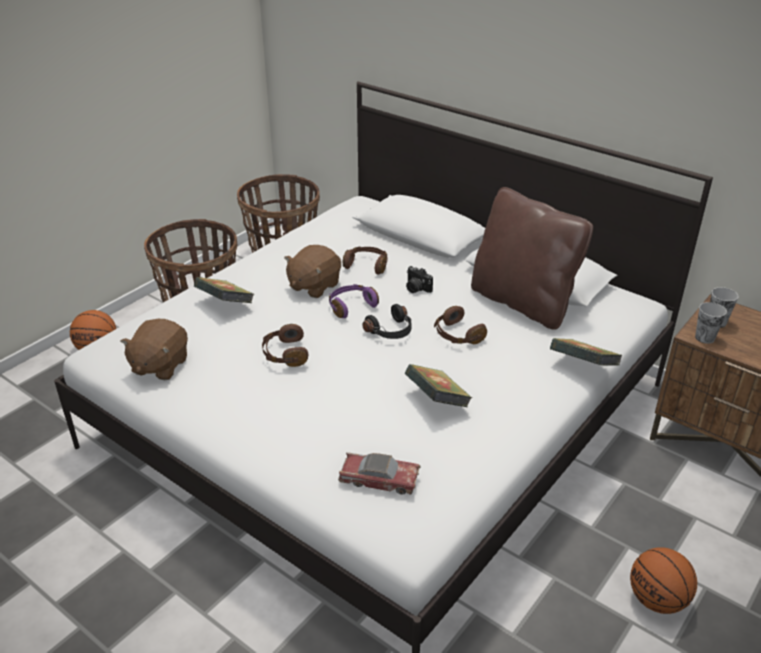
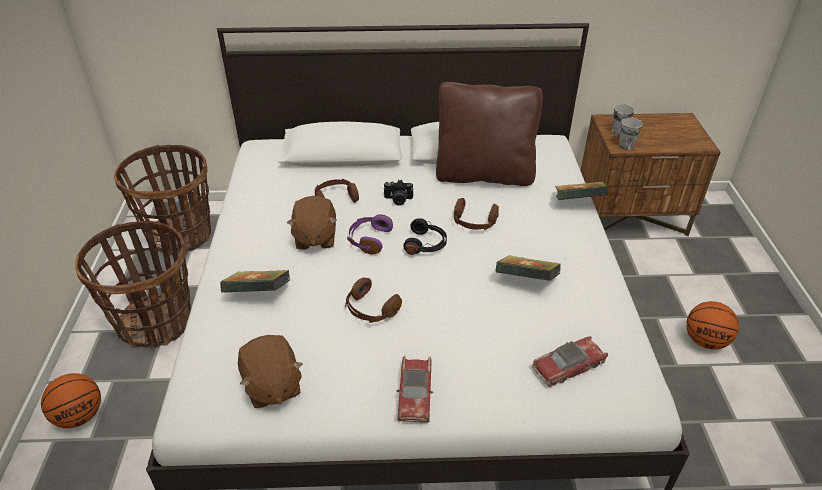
camera: 40 degrees left, 5 degrees up
(239, 426) = (415, 394): none -> toy car

